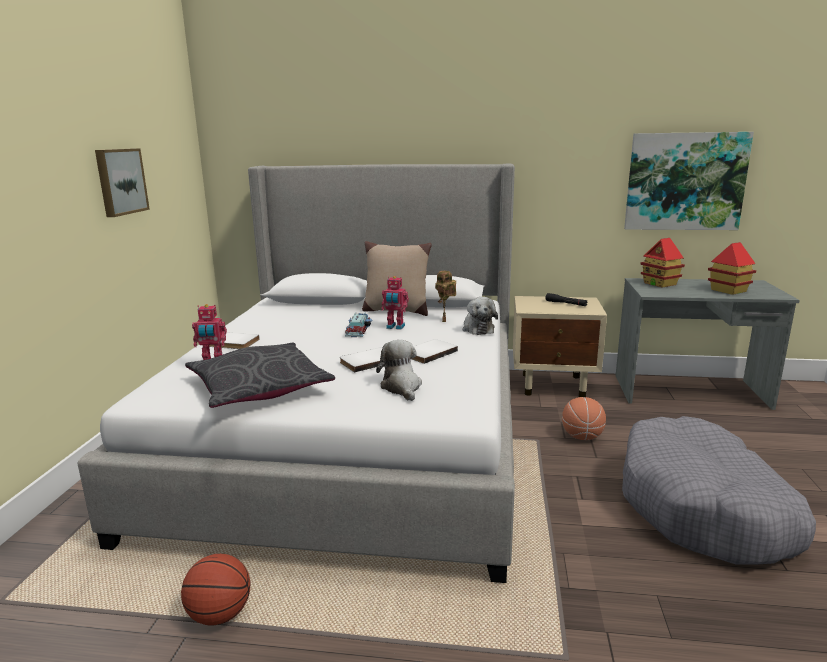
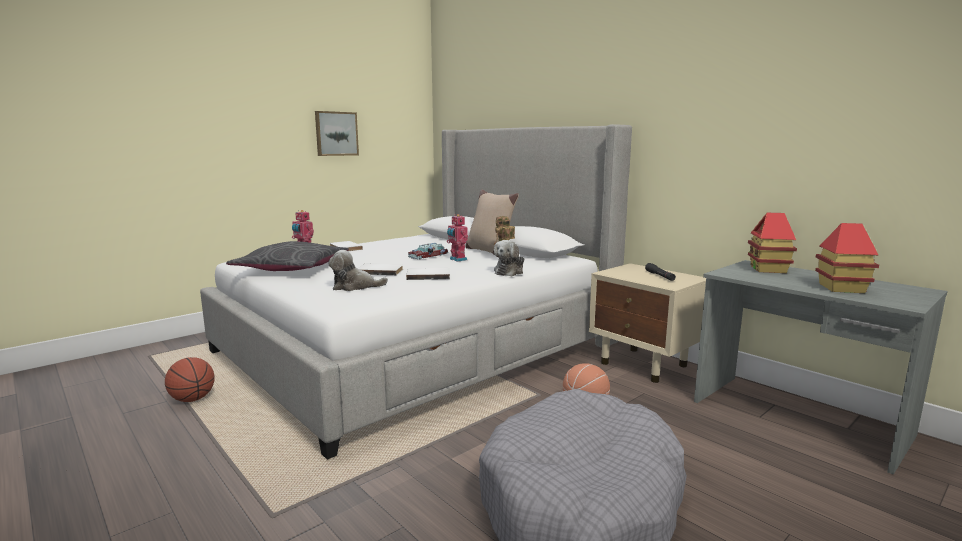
camera: 40 degrees right, 5 degrees down
(402, 387) = (354, 287): plush toy -> plush toy turned 120 degrees counterclockwise
(685, 181) = (828, 145): picture -> none

